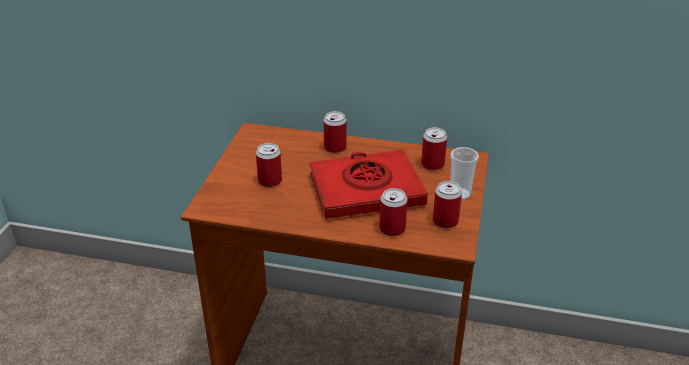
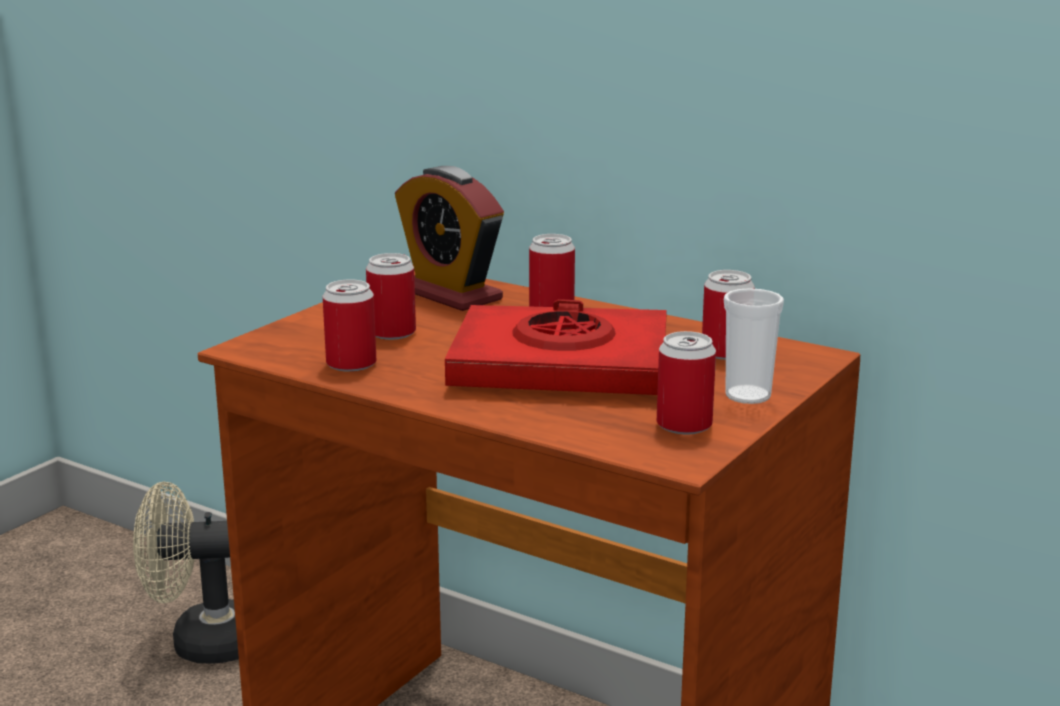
camera: 20 degrees right, 15 degrees down
(144, 314) = (202, 643): none -> beige fan
(278, 144) = (450, 294): none -> alarm clock
(392, 229) = (565, 419): can -> can (351, 364)

